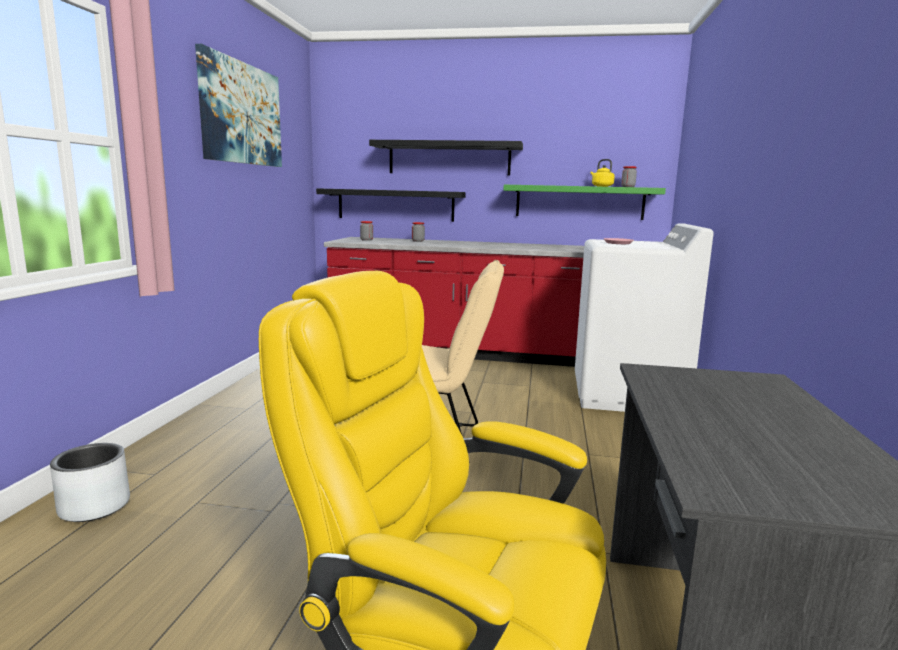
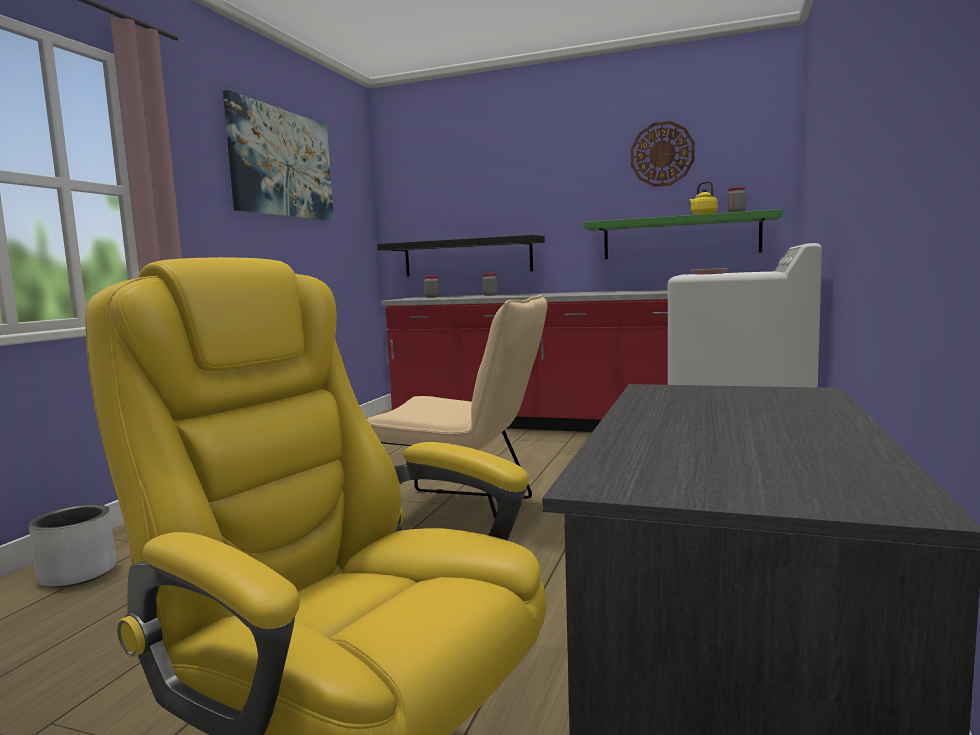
camera: 10 degrees right, 5 degrees down
(449, 159) = (524, 200): black shelf -> none
(569, 131) = (662, 154): none -> wall clock

